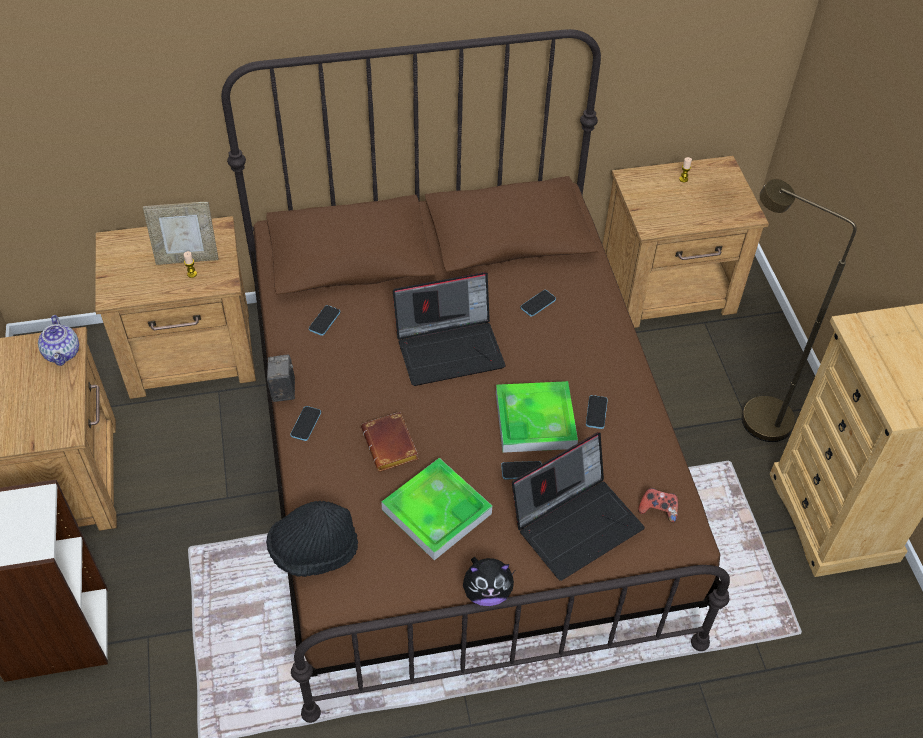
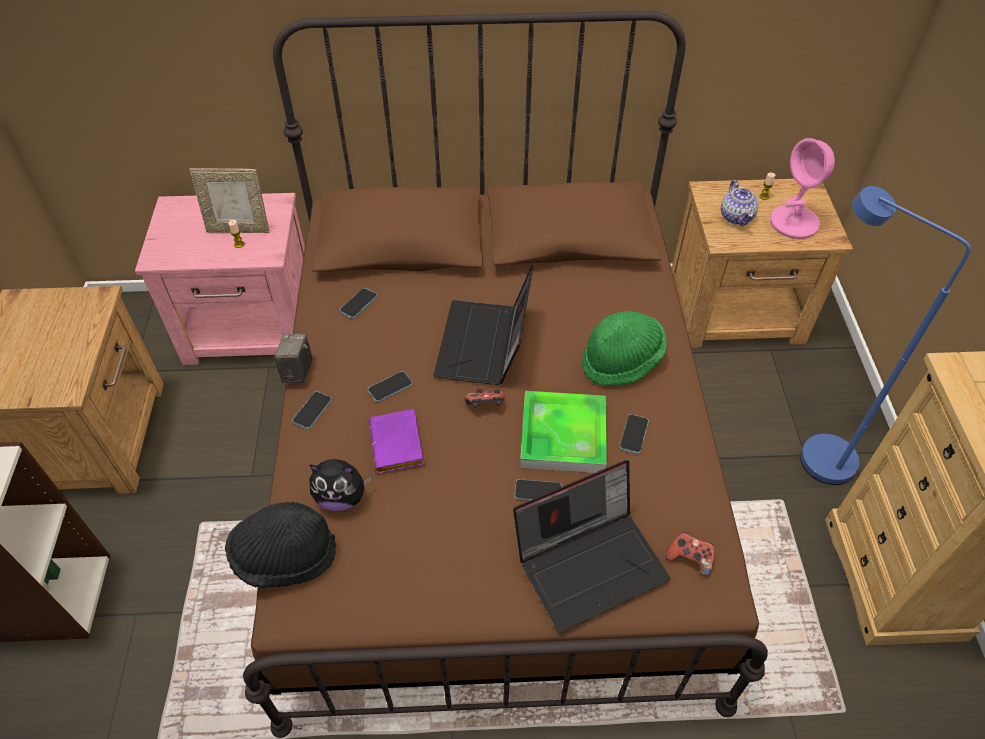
camera: 10 degrees right, 0 degrees up
(62, 352) = (89, 309): teapot -> teapot (736, 216)
(193, 353) = (253, 328): brown nightstand -> pink nightstand
(392, 446) = (399, 446): brown book -> purple book
(436, 511) = (432, 528): tray -> none
(450, 348) = (485, 345): laptop -> laptop turned 105 degrees clockwise
(462, 402) = (485, 406): none -> game controller
(487, 592) = (471, 634): plush toy -> plush toy (341, 497)
(538, 304) = (588, 309): phone -> phone (390, 387)
(576, 349) = (621, 361): none -> green hat
(714, 202) = (794, 222): none -> pink table lamp
(752, 415) = (812, 453): brown floor lamp -> blue floor lamp

